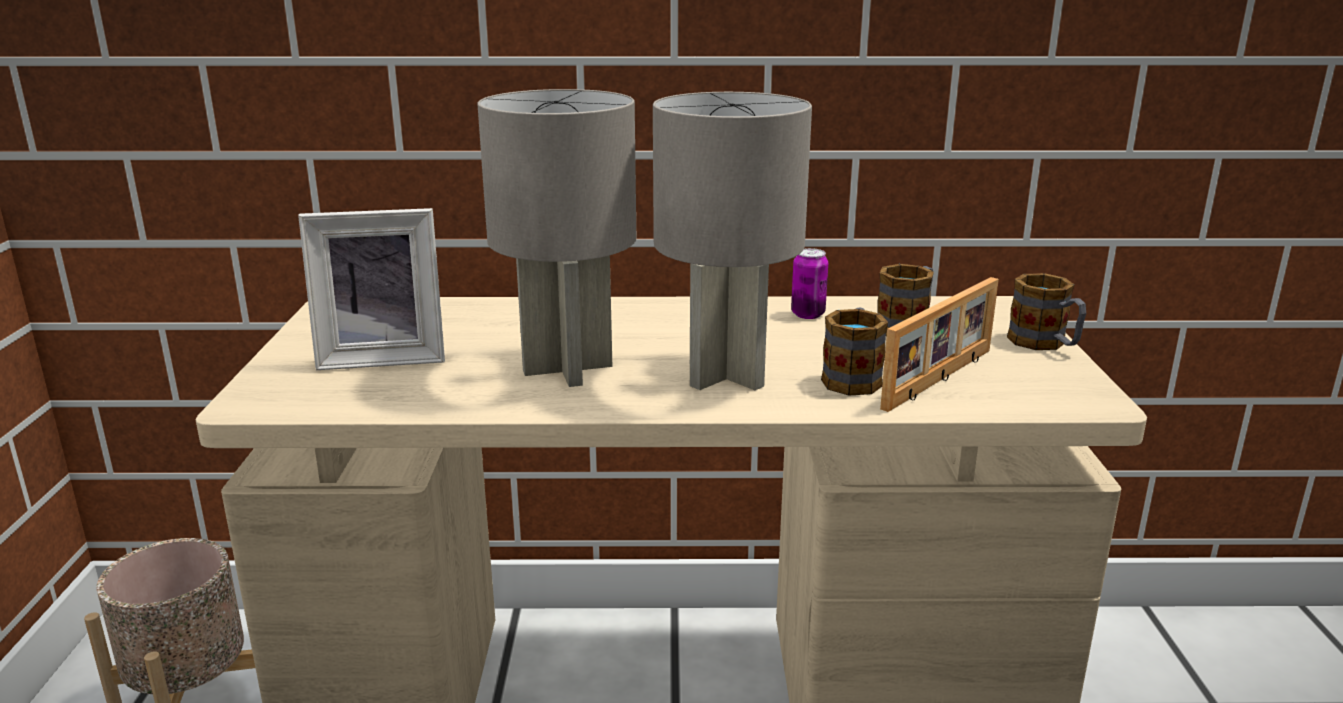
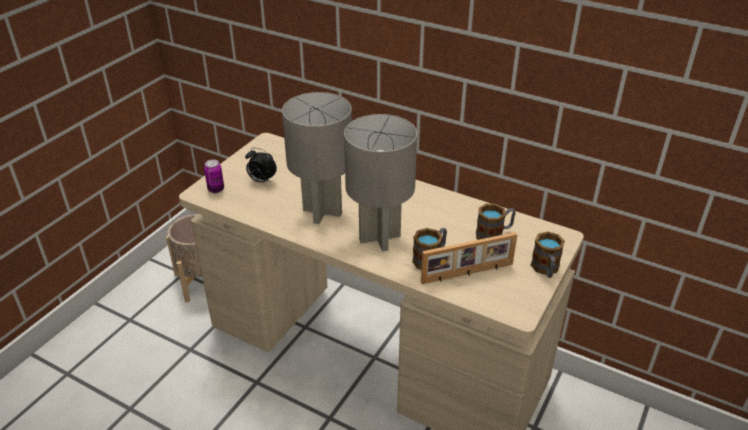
camera: 30 degrees right, 15 degrees up
(383, 357) = (261, 180): picture frame -> alarm clock
(808, 314) = (456, 210): can -> can (216, 189)

